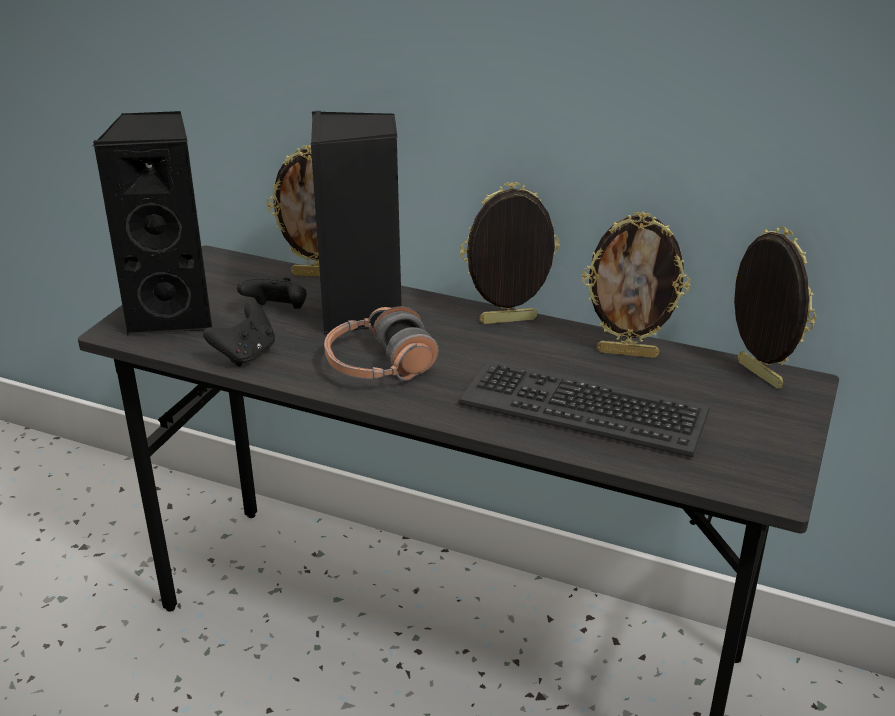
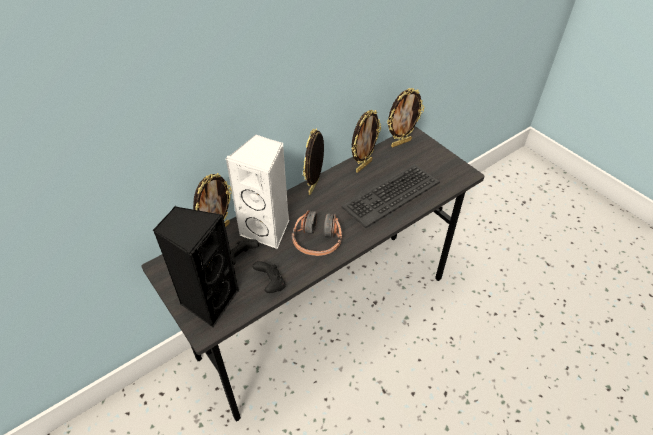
camera: 60 degrees left, 15 degrees up
(361, 312) = (268, 229): black speaker -> white speaker
(756, 375) = (401, 142): picture frame -> picture frame turned 150 degrees clockwise

